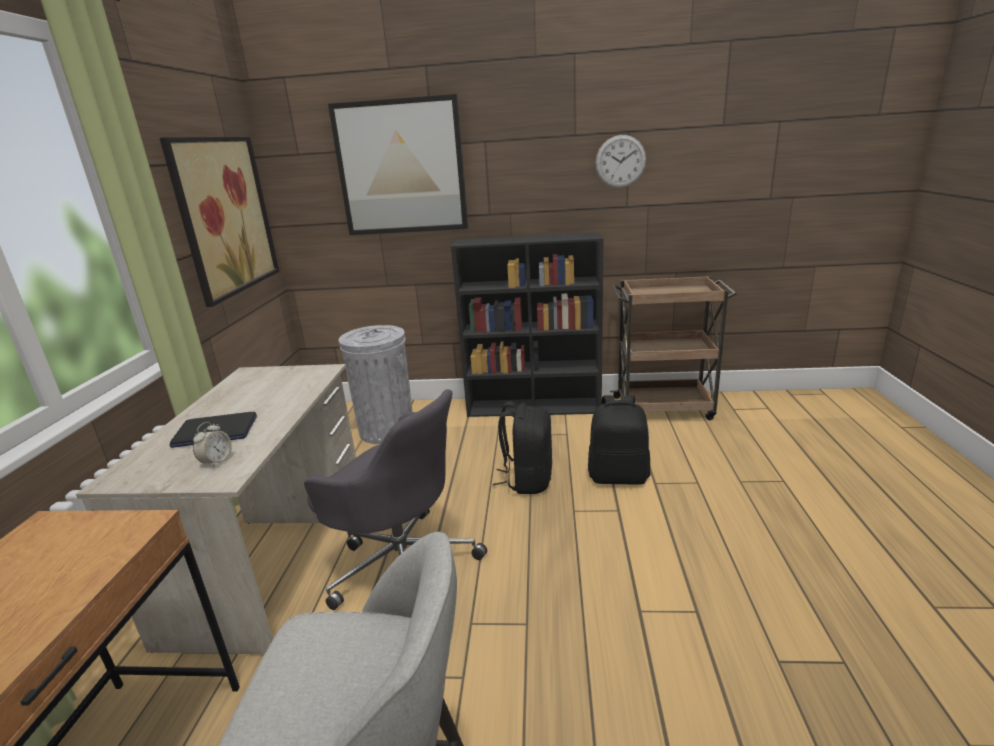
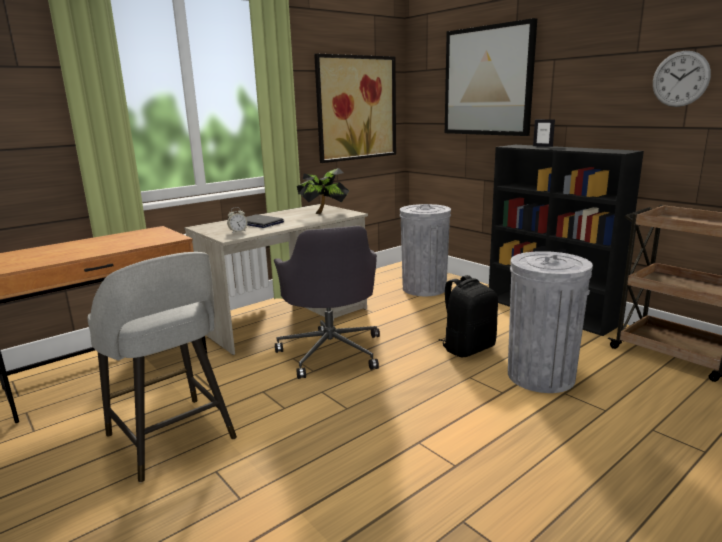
camera: 45 degrees right, 5 degrees down
(285, 381) = (324, 213): none -> potted plant
(496, 238) = (542, 146): none -> picture frame
(618, 476) = (541, 376): black backpack -> grey trash can

